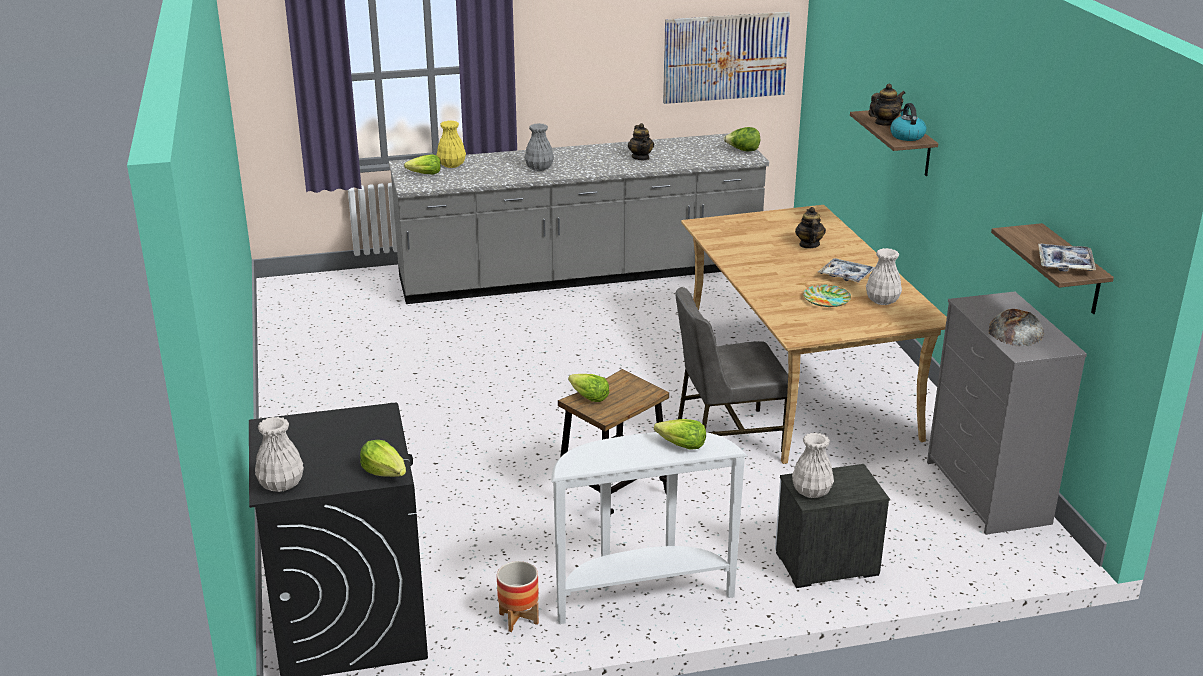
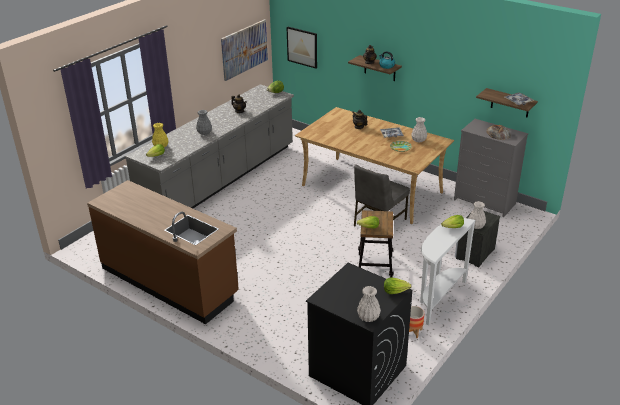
camera: 40 degrees left, 5 degrees up
(309, 373) = (169, 281): none -> brown counter
(832, 79) = (302, 47): none -> picture

